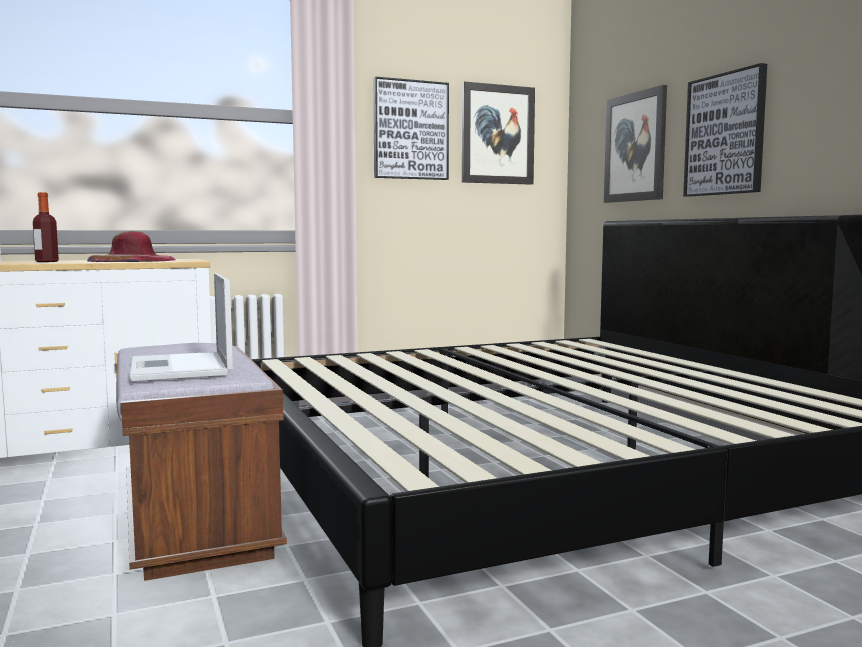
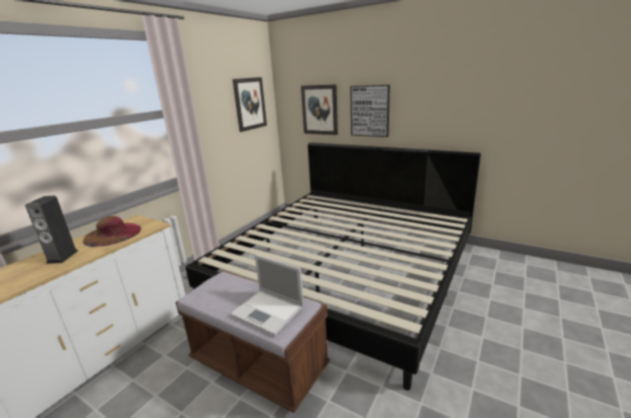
camera: 35 degrees left, 15 degrees up
(47, 261) = (62, 257): bottle -> speaker
(410, 130) = (214, 109): picture -> none

